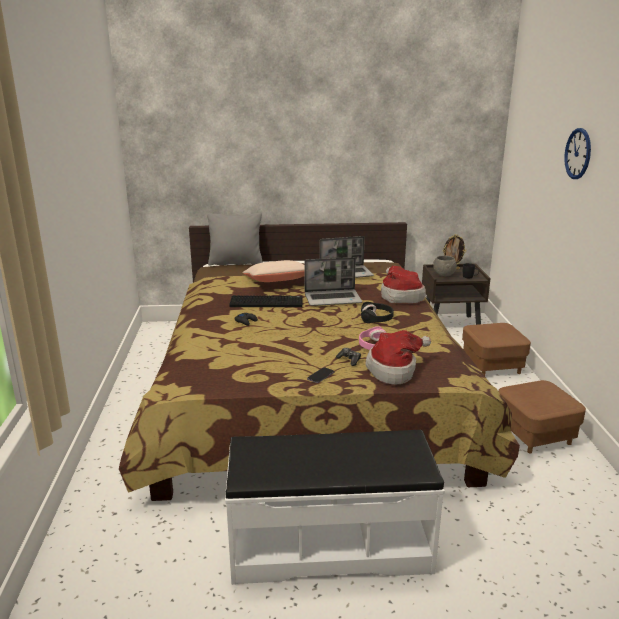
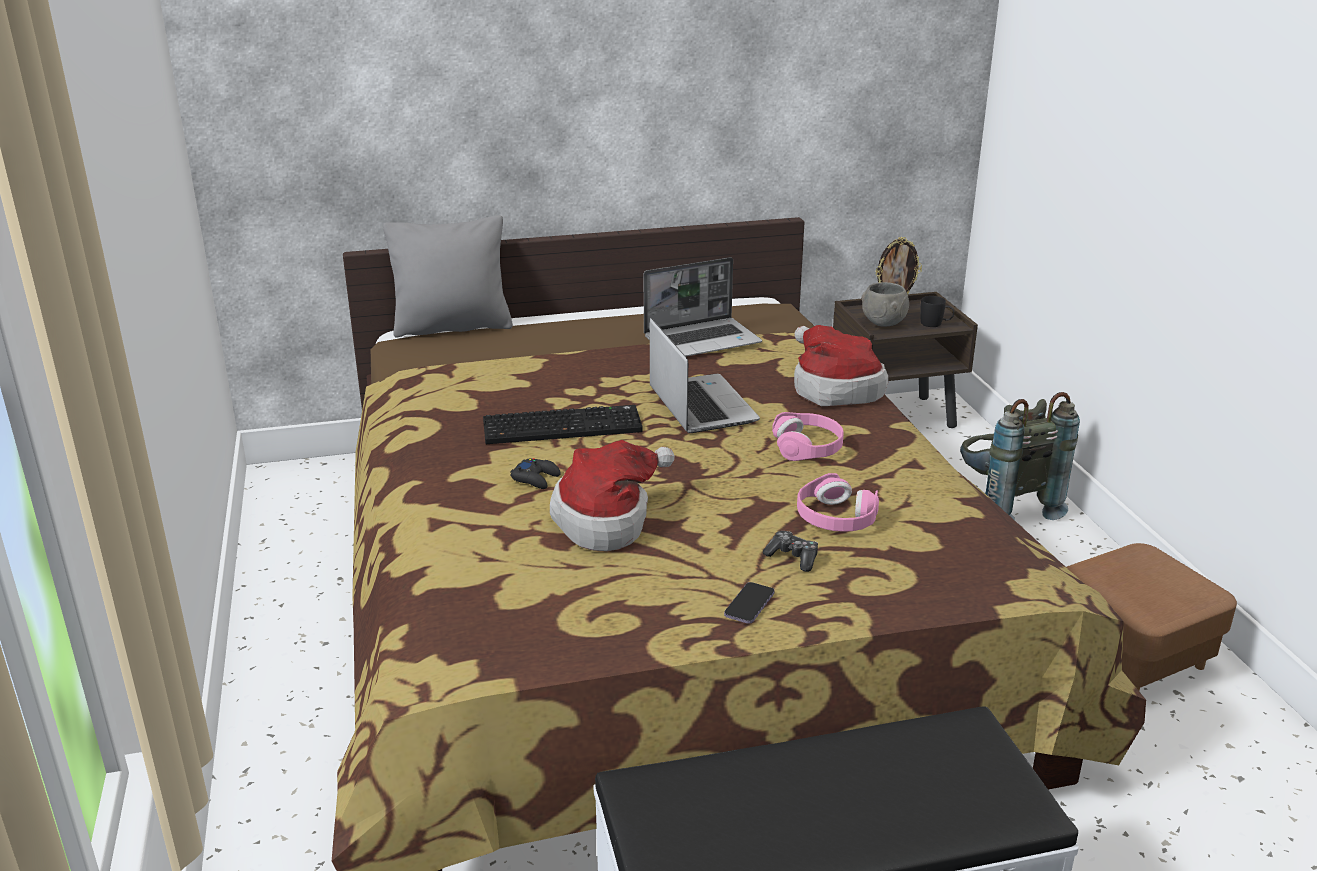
camera: 10 degrees left, 5 degrees up
(277, 282) = (565, 373): beige pillow -> none
(333, 299) = (700, 405): laptop -> laptop turned 90 degrees counterclockwise
(376, 318) = (807, 446): black headphones -> pink headphones
(395, 370) = (895, 573): hat -> hat (608, 519)
(492, 366) = (1003, 506): brown ottoman -> grey backpack
(578, 153) = (1194, 81): wall clock -> none

